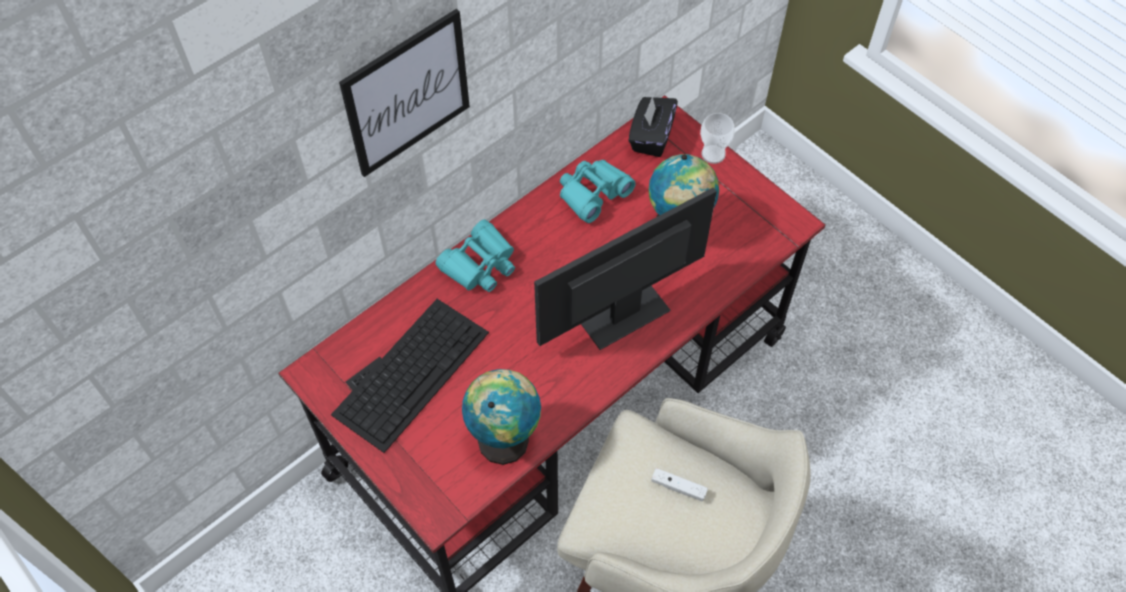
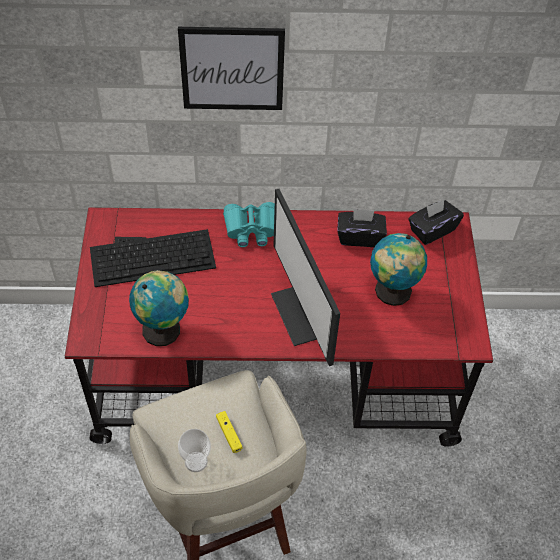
camera: 40 degrees right, 5 degrees down
(593, 193) = (360, 237): turquoise binoculars -> black tissue box
(621, 313) = (302, 314): monitor -> monitor turned 120 degrees counterclockwise
(678, 487) = (229, 434): white game controller -> yellow game controller
(713, 154) = (462, 267): cup -> cup (196, 461)

